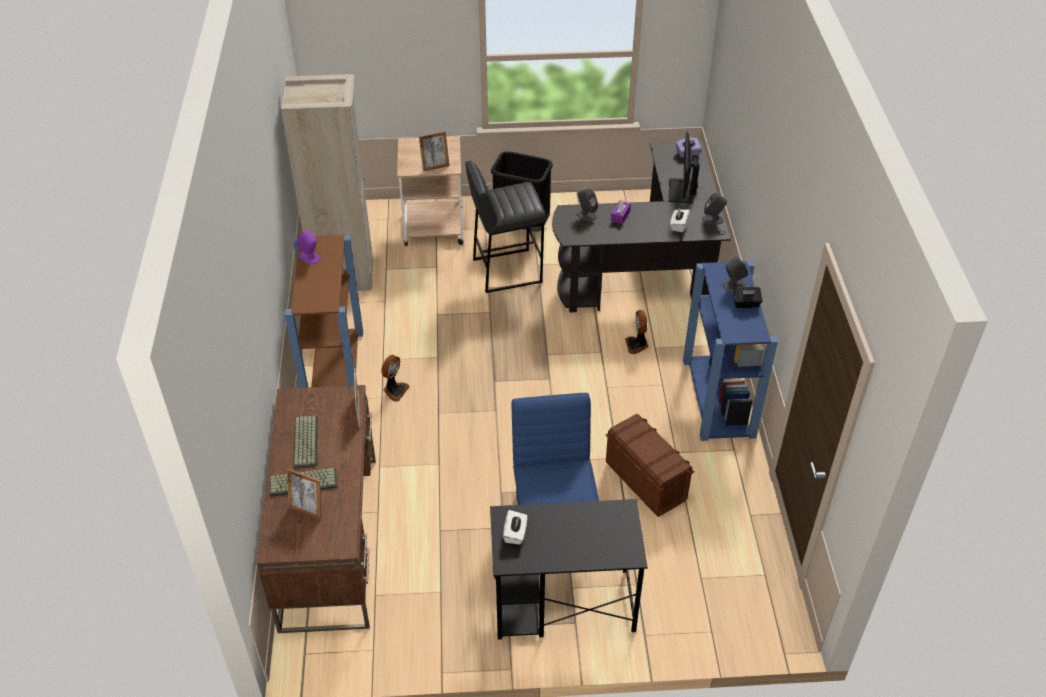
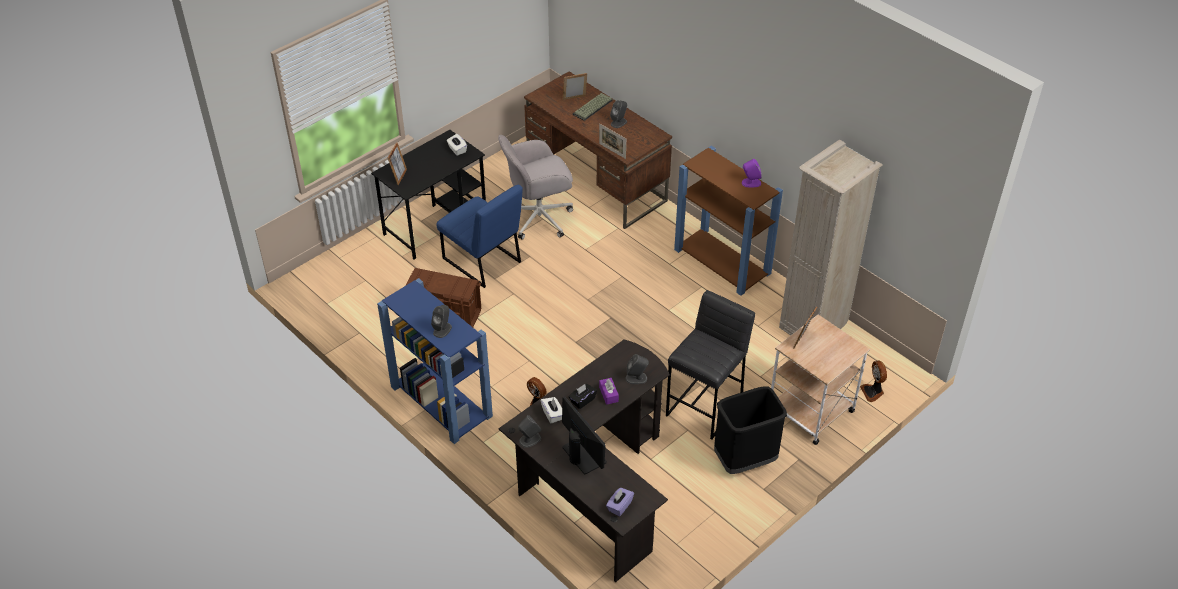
camera: 140 degrees right, 0 degrees up
(304, 441) = (619, 122): keyboard -> grey speaker
(394, 390) = (667, 273): fan -> fan (873, 392)
(445, 532) = (538, 219): none -> grey office chair
(618, 537) = (399, 176): none -> picture frame
(746, 304) = (421, 318): black tissue box -> black tissue box (582, 400)

